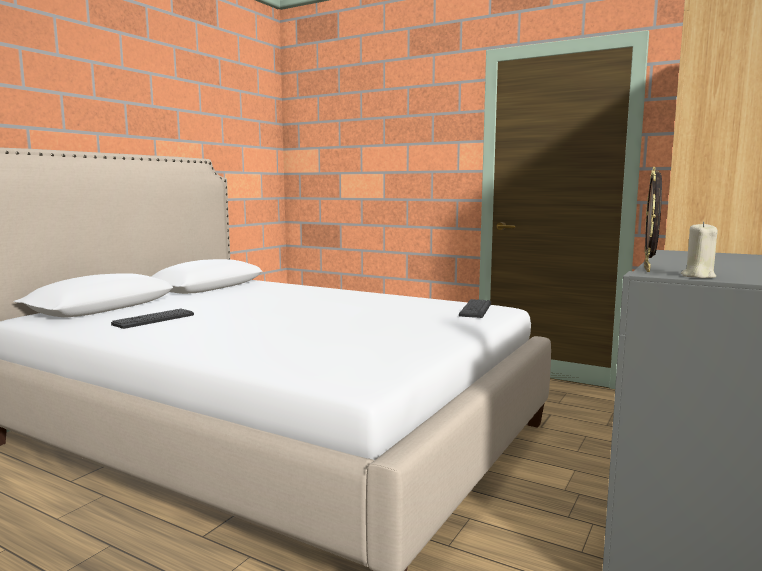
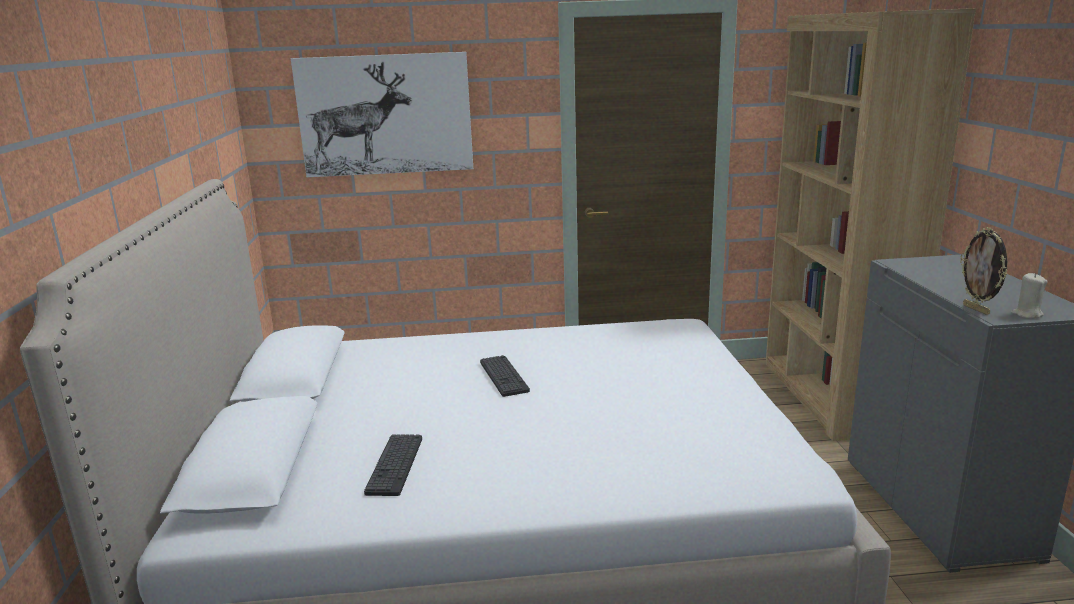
camera: 35 degrees left, 10 degrees up
(362, 141) = (385, 115): none -> picture
(475, 309) = (676, 334): keyboard -> keyboard (503, 376)

